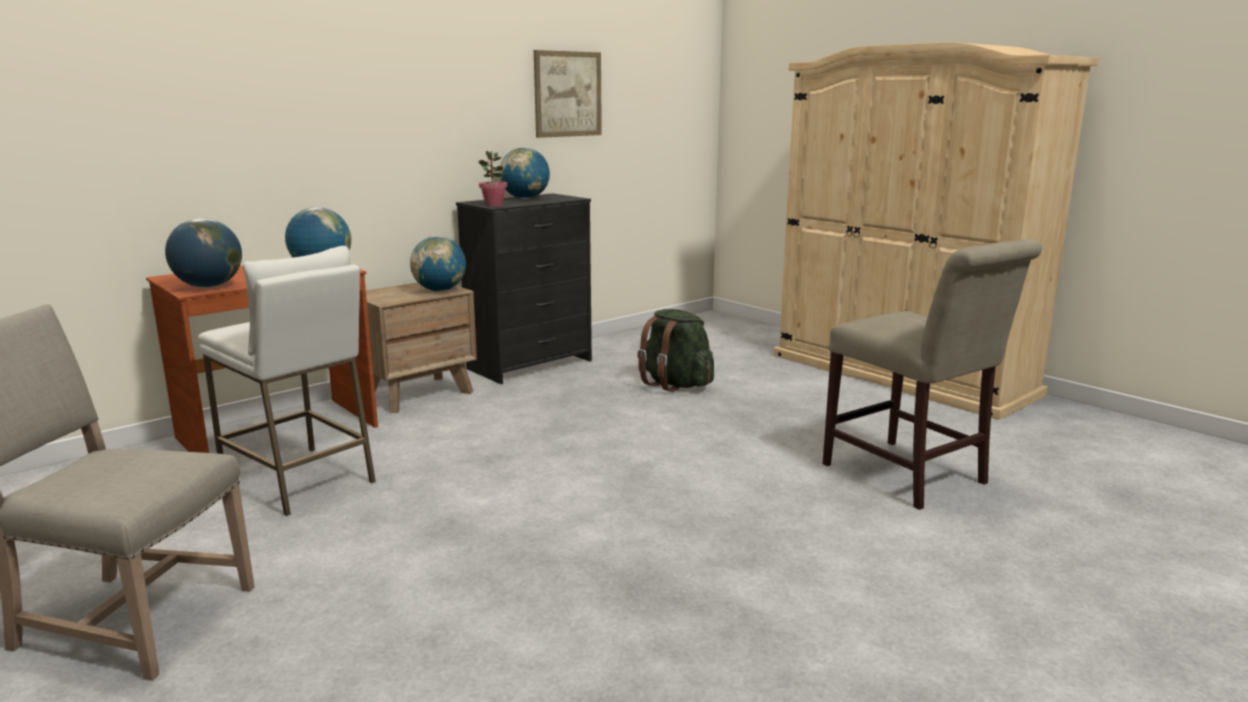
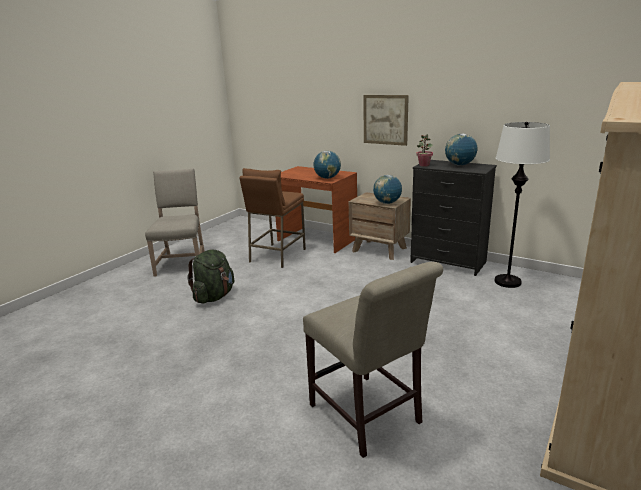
camera: 75 degrees right, 5 degrees up
(209, 286) = (287, 174): globe -> none
(299, 480) = (277, 256): white stool -> brown stool
(568, 94) = (521, 99): picture -> picture (385, 119)
(626, 351) = (507, 282): none -> white floor lamp
(675, 384) = (462, 308): green backpack -> green backpack (214, 296)
(910, 477) = (368, 417): beige chair -> beige chair turned 75 degrees counterclockwise

